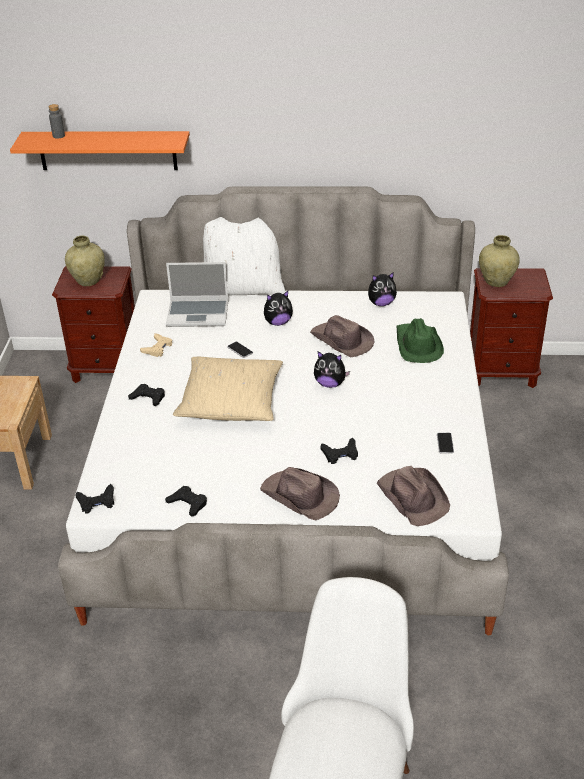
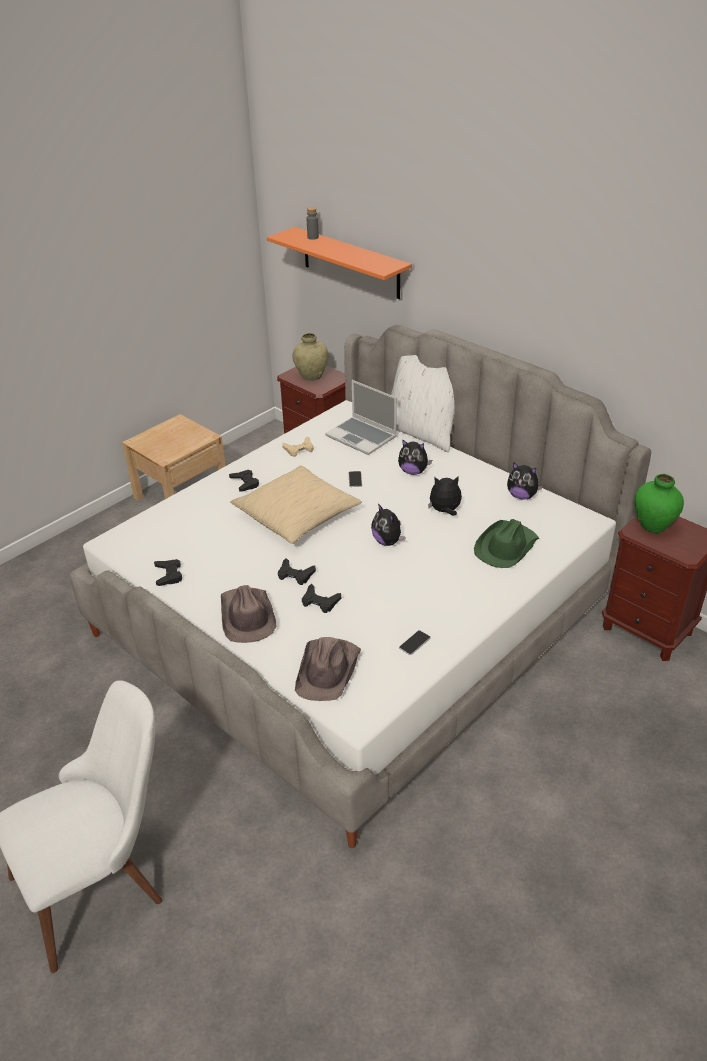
camera: 40 degrees right, 0 degrees up
(97, 502) = (118, 539): black game controller -> black game controller (295, 575)
(342, 341) = (445, 511): brown hat -> plush toy
(496, 282) = (653, 526): beige vase -> green vase

